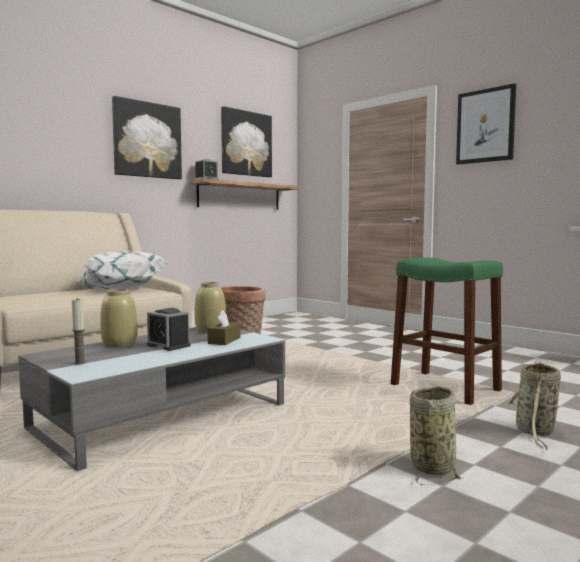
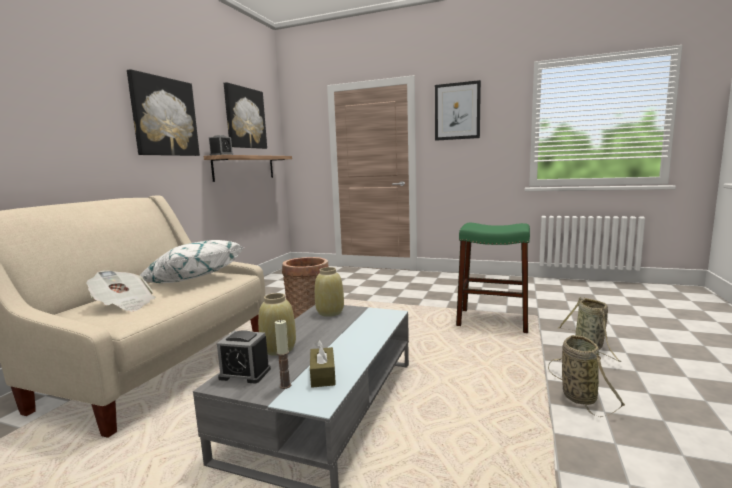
camera: 25 degrees left, 5 degrees up
(42, 296) = (124, 305): none -> newspaper
(168, 345) = (328, 340): alarm clock -> alarm clock (245, 373)
(224, 340) = (365, 323): brown tissue box -> brown tissue box (323, 375)

